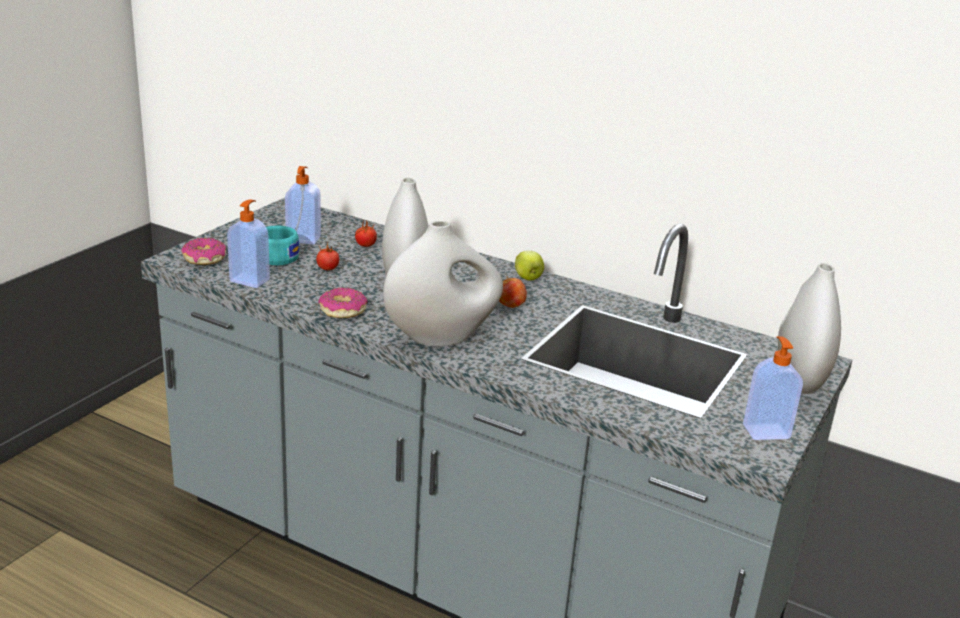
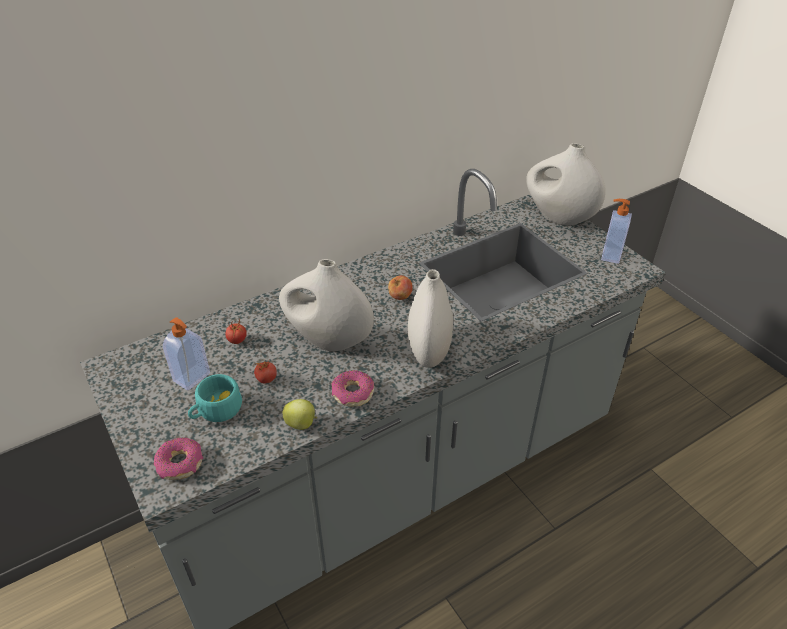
camera: 60 degrees left, 15 degrees up
(250, 280) = (253, 440): soap dispenser -> none
(528, 278) = (362, 272): apple -> apple (302, 424)

